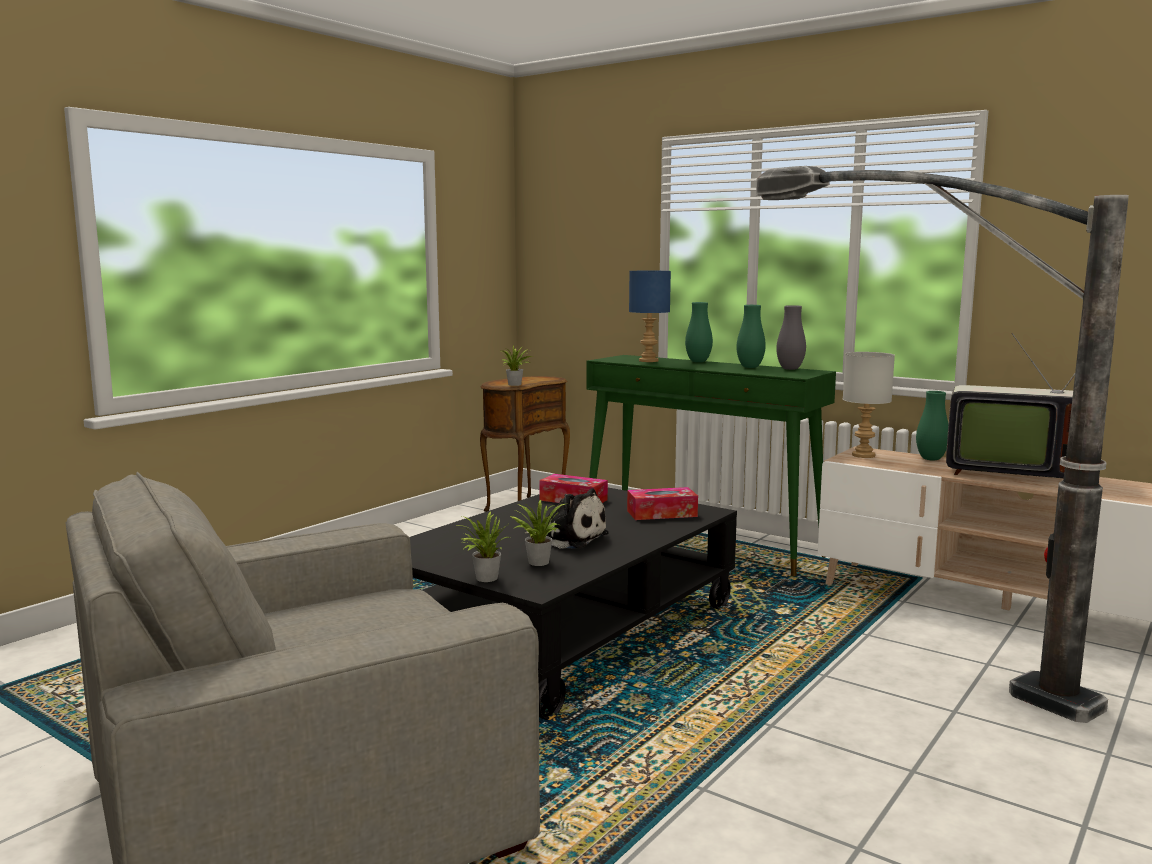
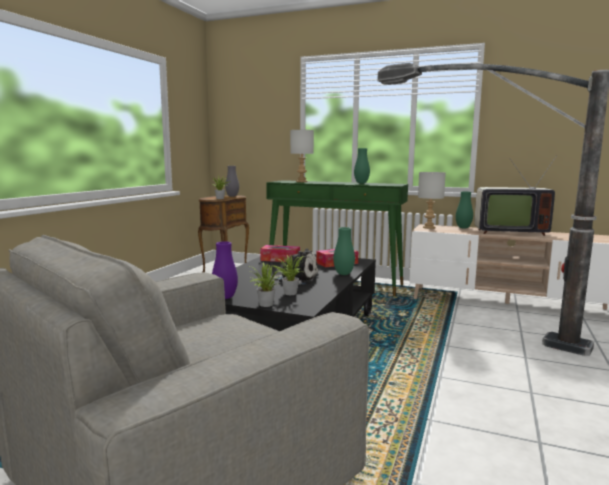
camera: 15 degrees left, 0 degrees up
(436, 561) = (225, 297): none -> purple vase
(648, 360) = (301, 182): blue table lamp -> grey table lamp
(698, 361) = (329, 181): green vase -> green vase (343, 274)
(790, 369) = (383, 183): grey vase -> grey vase (232, 196)

